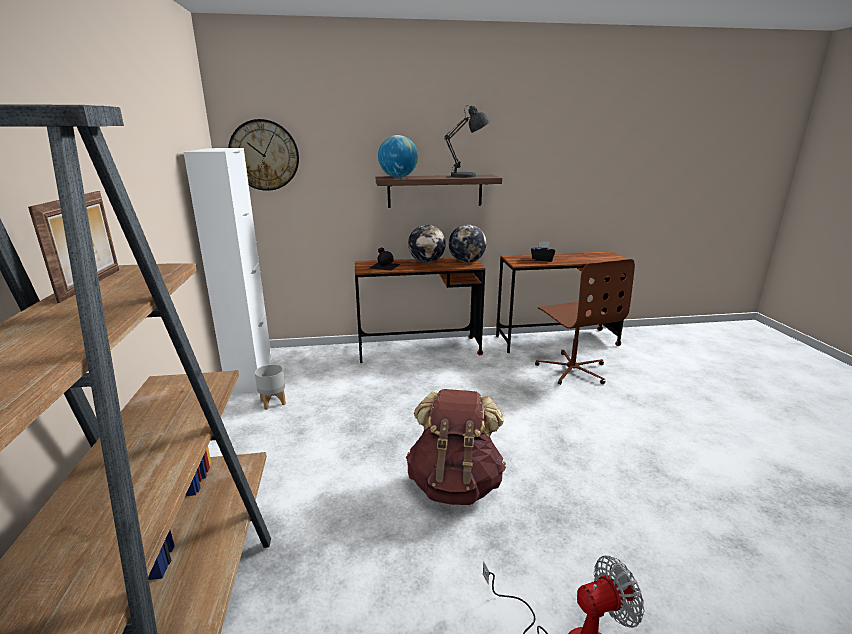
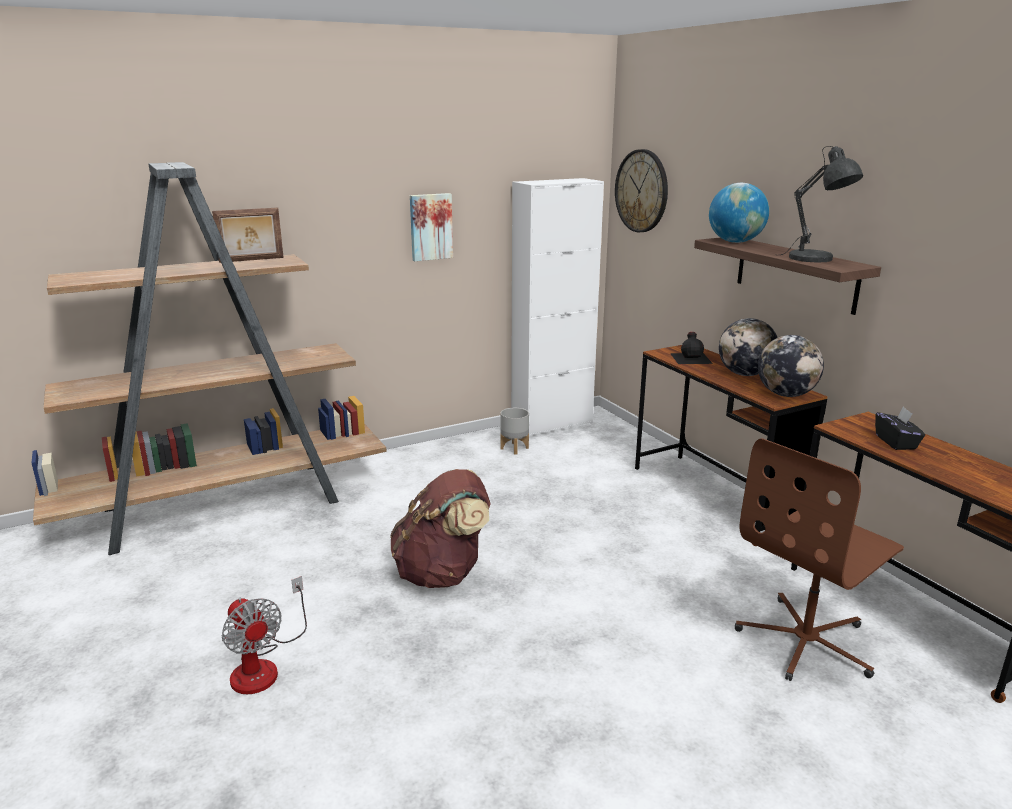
camera: 70 degrees right, 0 degrees up
(152, 207) = (430, 226): none -> picture

